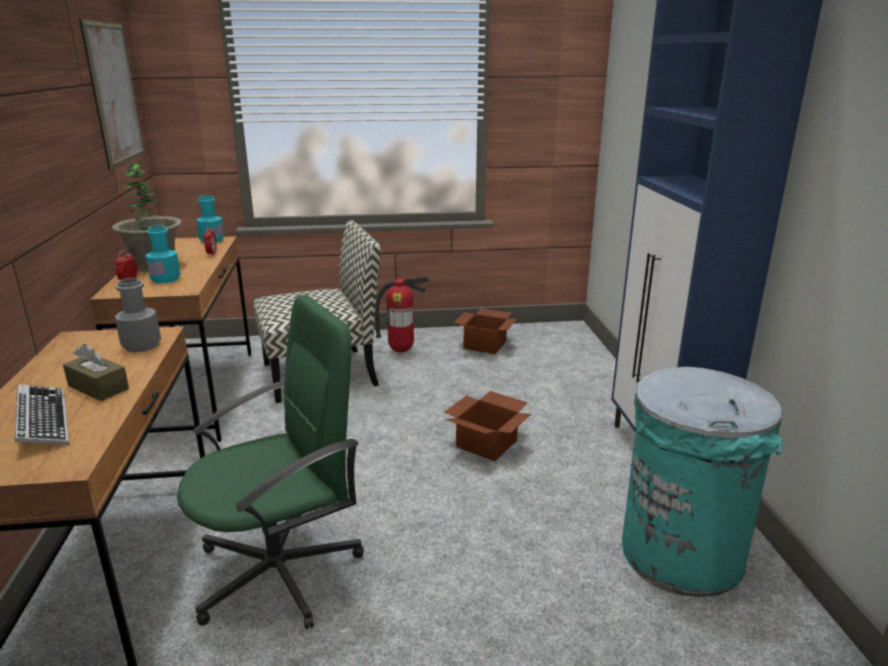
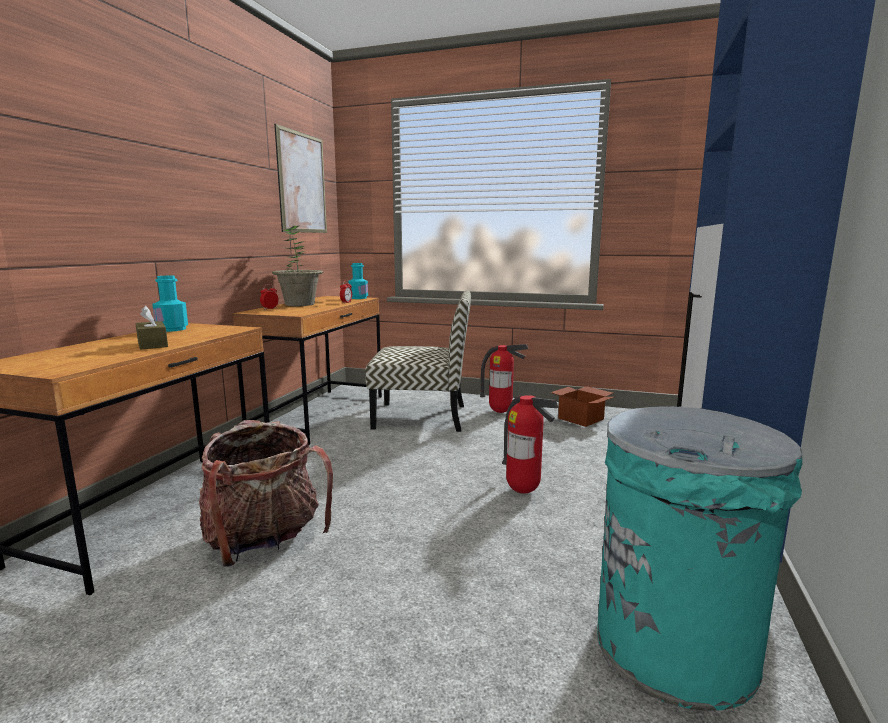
camera: 25 degrees right, 10 degrees down
(42, 422) = (89, 353): keyboard -> none
(141, 345) = (218, 331): grey bottle -> none
(165, 279) = (294, 309): turquoise bottle -> turquoise bottle (172, 329)
(280, 571) = (264, 542): green office chair -> backpack
(488, 443) = (524, 491): cardboard box -> fire extinguisher

